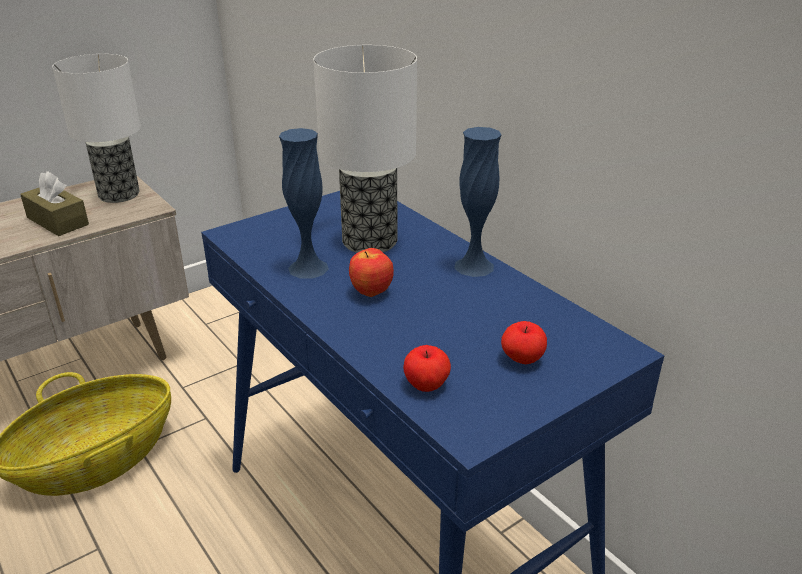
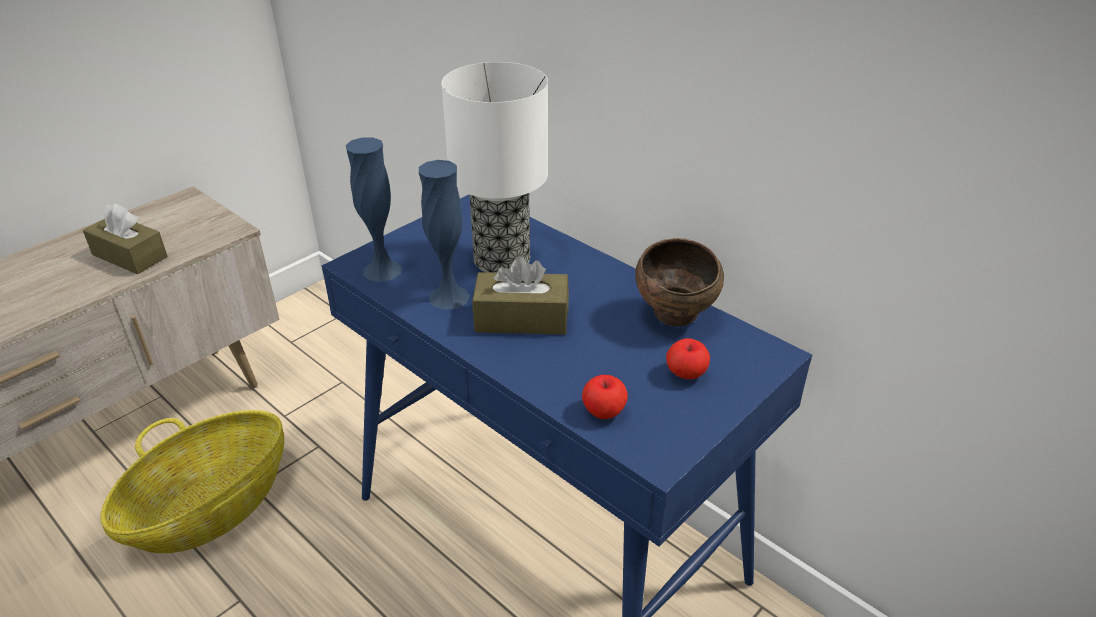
camera: 10 degrees left, 5 degrees up
(118, 195) = (188, 217): table lamp -> none
(371, 293) = (521, 319): apple -> brown tissue box
(474, 266) = (613, 278): blue vase -> blue vase (382, 270)
(527, 307) = (676, 318): none -> brown bowl

